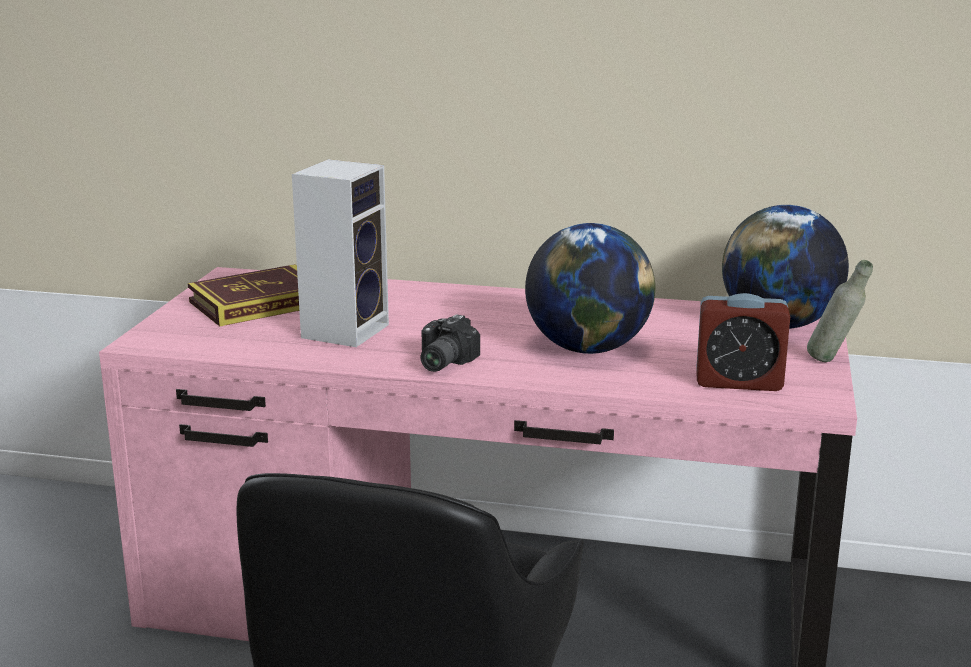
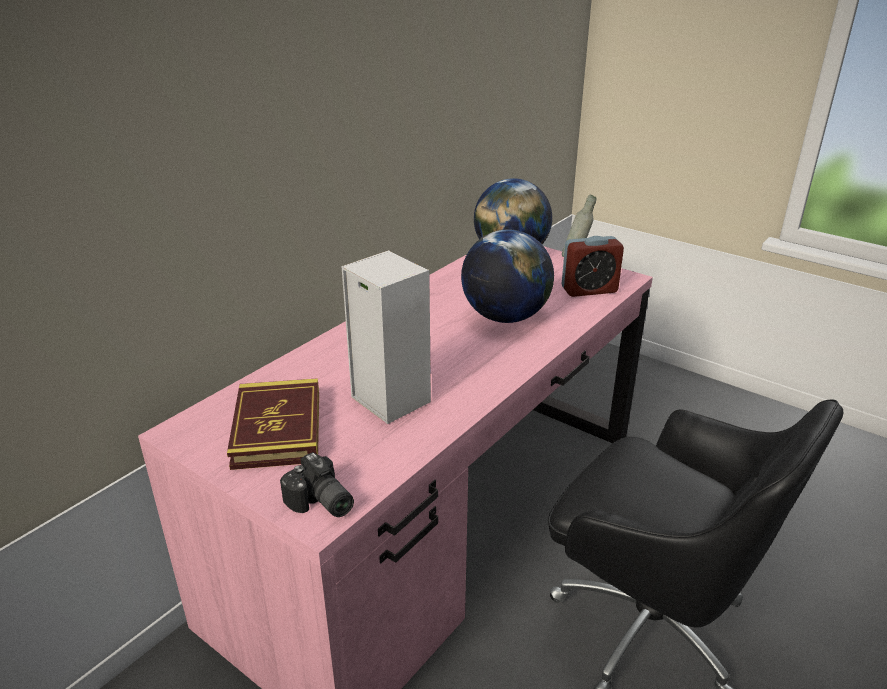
camera: 65 degrees left, 10 degrees up
(441, 363) = (490, 374): camera -> camera (320, 504)
(738, 382) = (589, 290): alarm clock -> alarm clock turned 45 degrees clockwise

